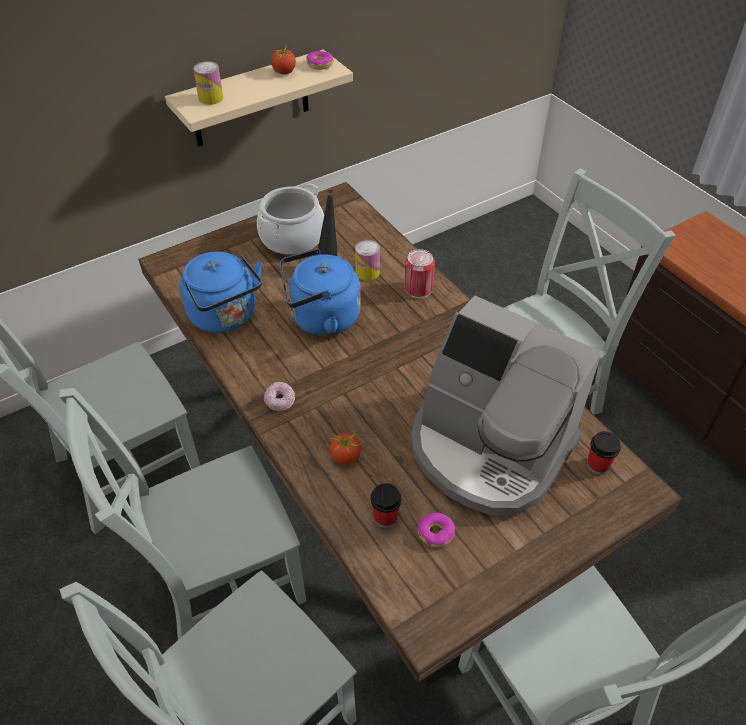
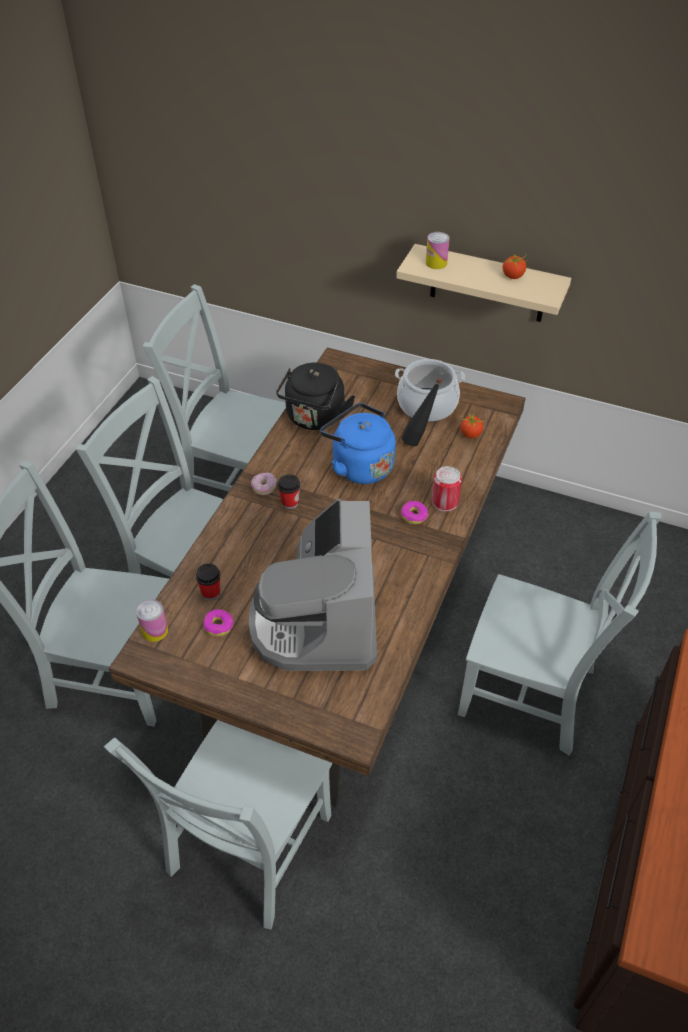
camera: 55 degrees right, 0 degrees up
(225, 317) = (314, 418): blue kettle -> black kettle
(320, 64) = (546, 287): donut -> donut (414, 516)
(346, 457) = (245, 546): tomato -> tomato (470, 434)
(367, 272) = (433, 464): can -> can (155, 631)
(598, 465) = (356, 696): cup -> cup (290, 503)

